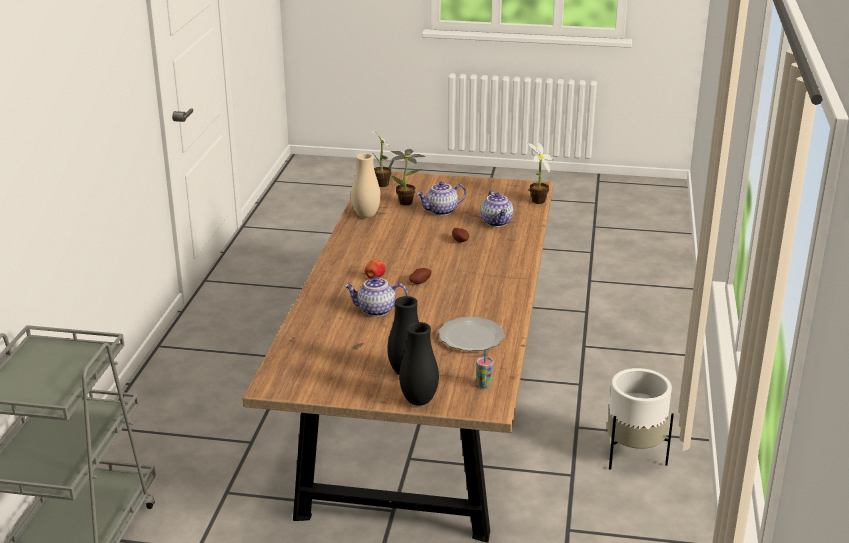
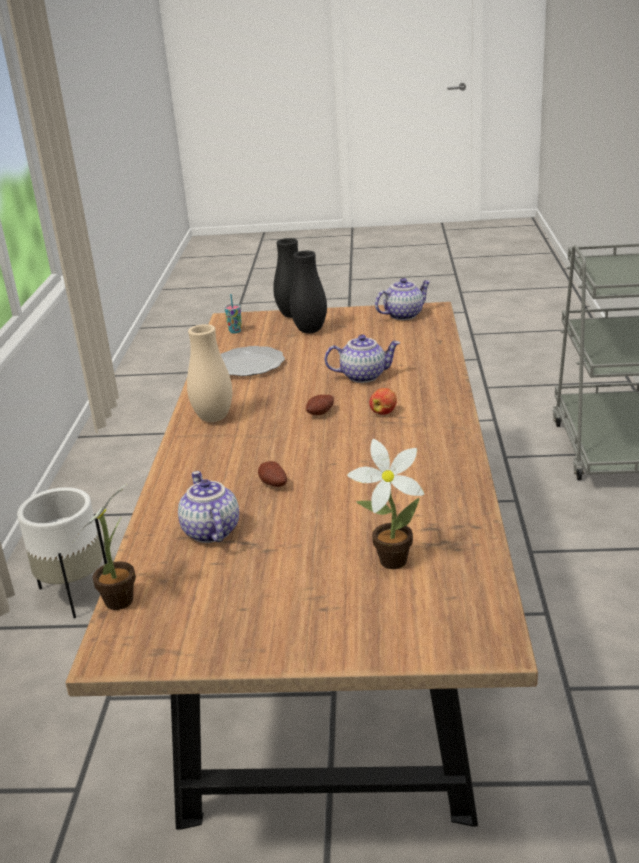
camera: 175 degrees right, 0 degrees up
(366, 215) = (454, 518): beige vase -> beige vase (213, 418)
(382, 185) = (466, 608): potted plant -> none
(441, 211) = (316, 546): teapot -> teapot (403, 315)

